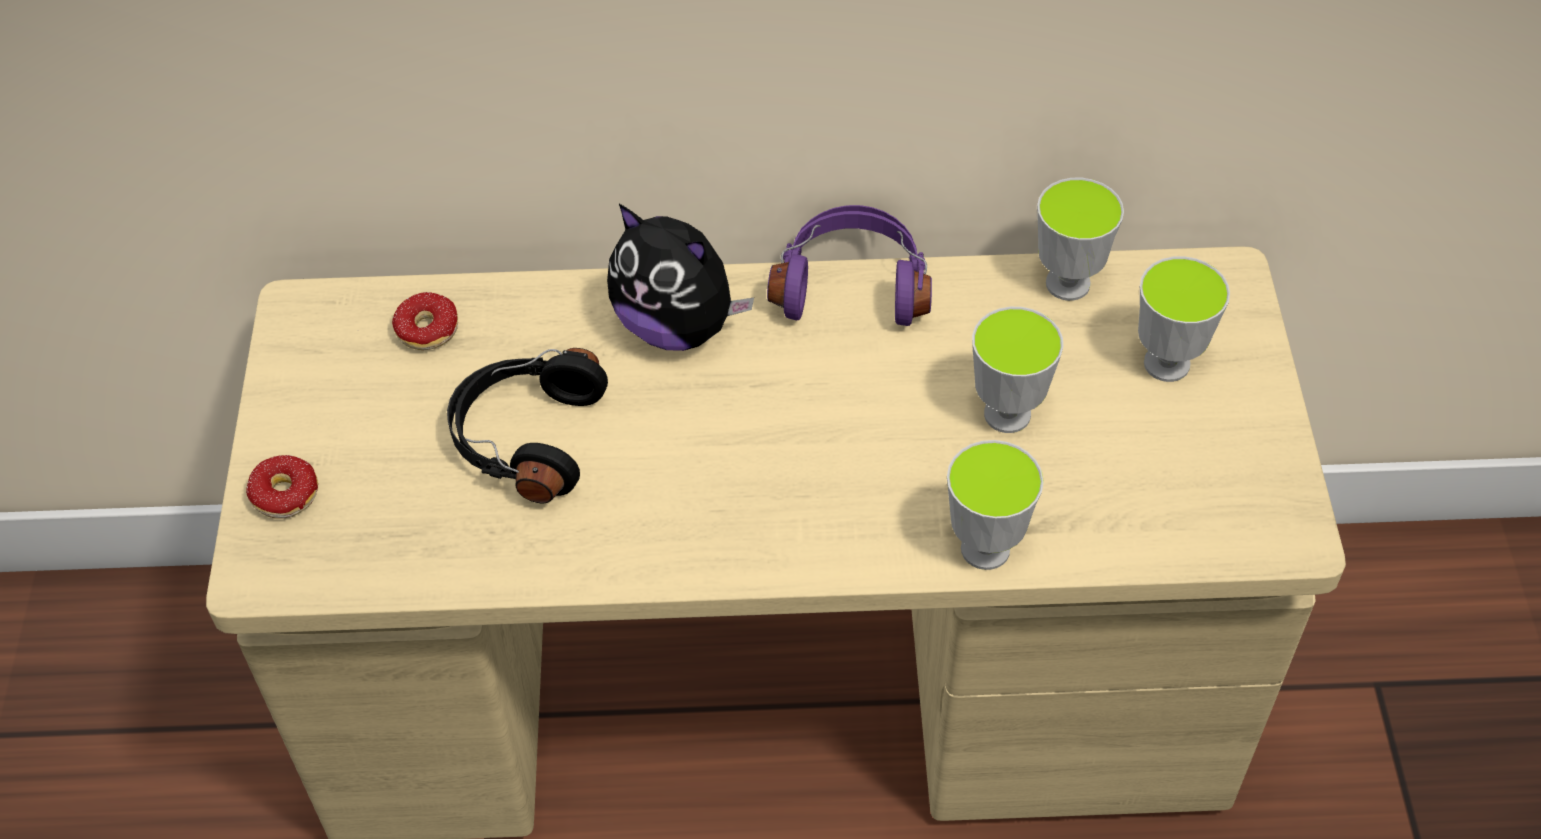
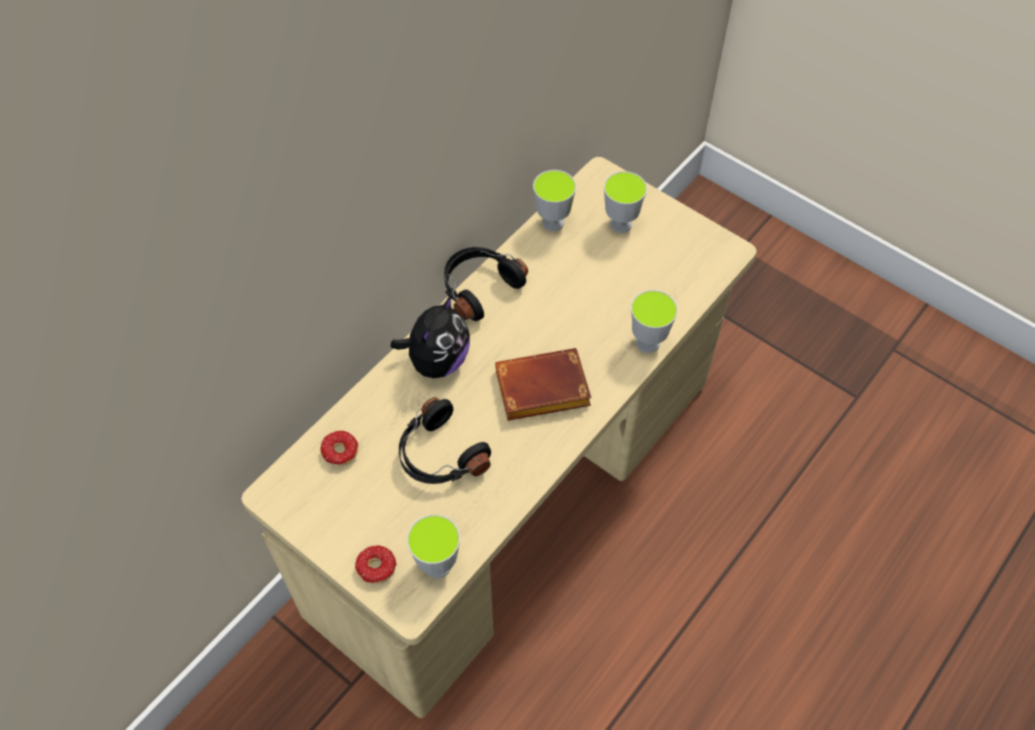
camera: 50 degrees left, 5 degrees up
(677, 326) = (437, 361): plush toy -> plush toy turned 45 degrees counterclockwise
(751, 477) = (540, 391): none -> brown book
(852, 283) = (479, 287): purple headphones -> black headphones
(1007, 414) = (594, 288): cup -> cup (437, 565)

